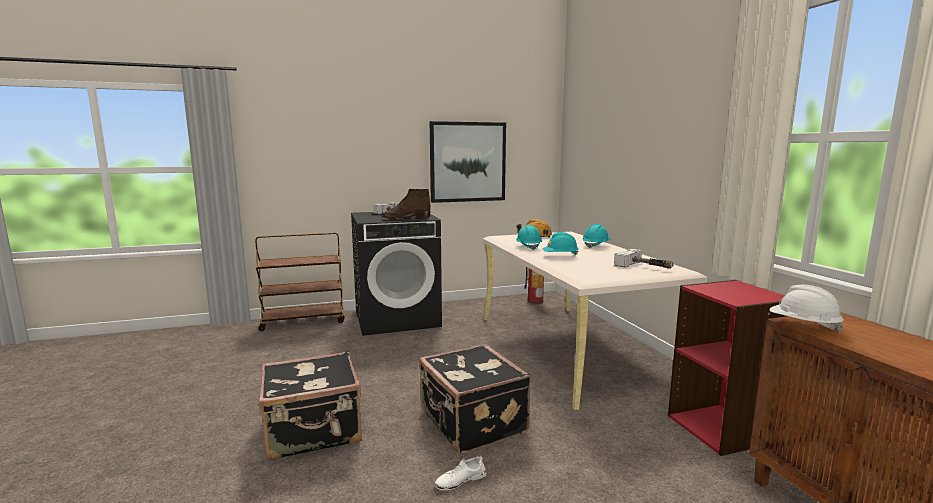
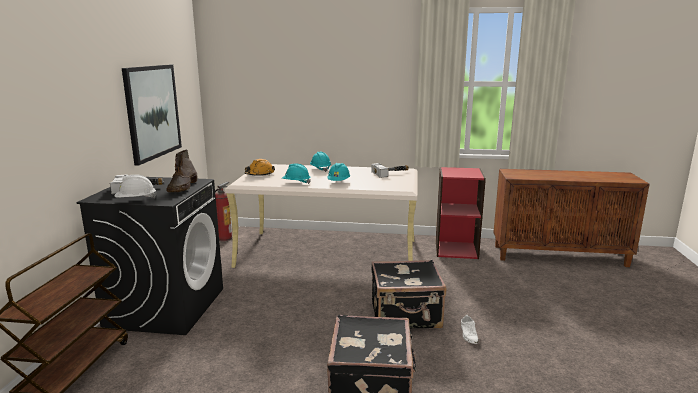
camera: 65 degrees left, 5 degrees up
(803, 325) = (518, 177): white hard hat -> white hard hat (136, 200)

